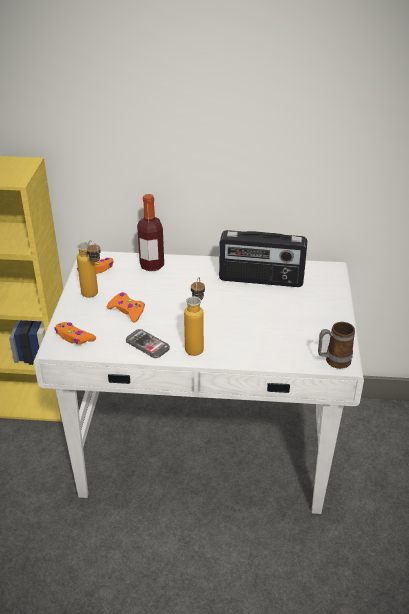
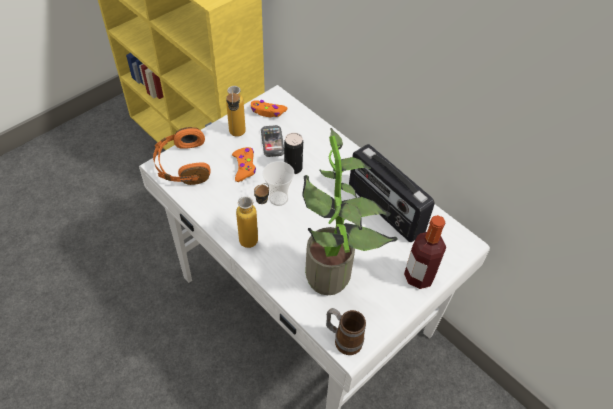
camera: 40 degrees right, 15 degrees up
(74, 337) = (182, 165): orange game controller -> orange headphones
(147, 345) = (222, 209): phone -> phone (272, 142)
(152, 265) = (312, 135): bottle -> bottle (418, 277)
(165, 291) = (293, 168): none -> can
(180, 314) = (278, 198): none -> cup
(281, 333) = (334, 277): none -> potted plant

